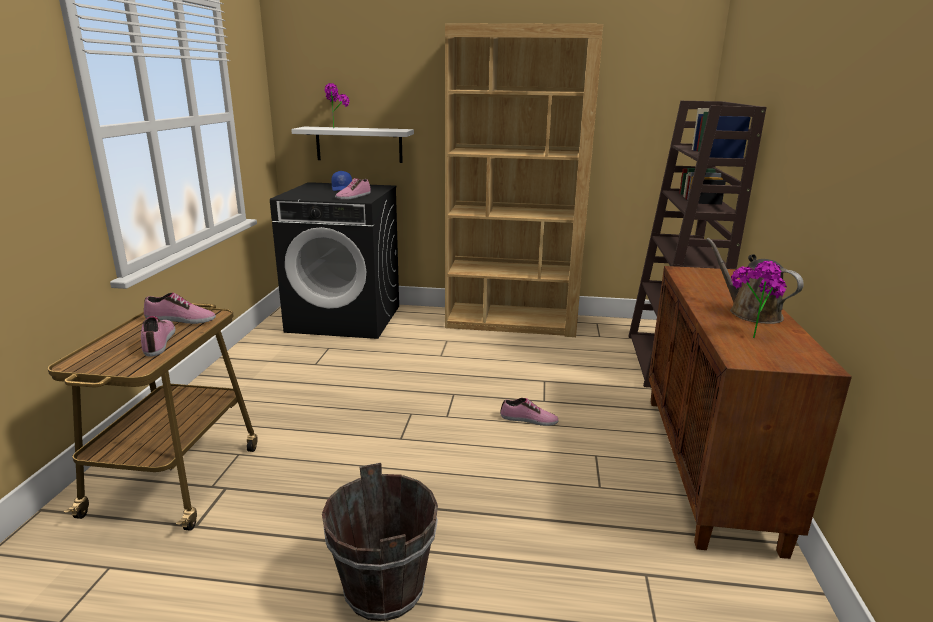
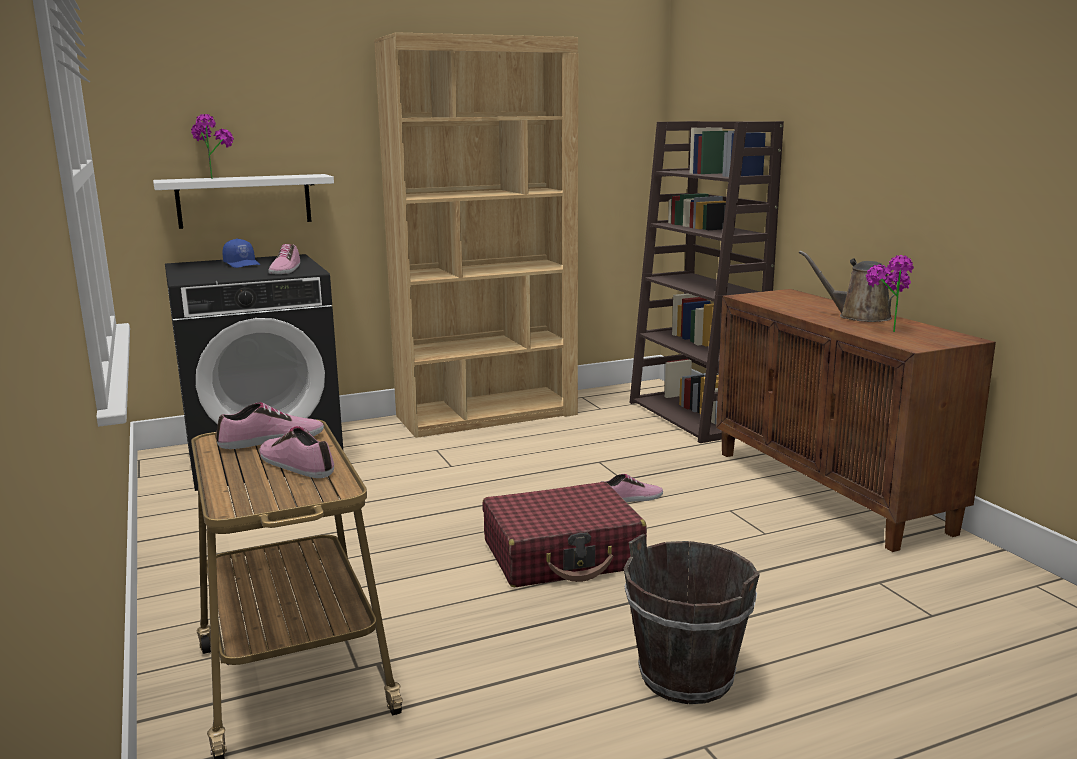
camera: 30 degrees left, 5 degrees down
(427, 450) = (563, 555): none -> red suitcase

